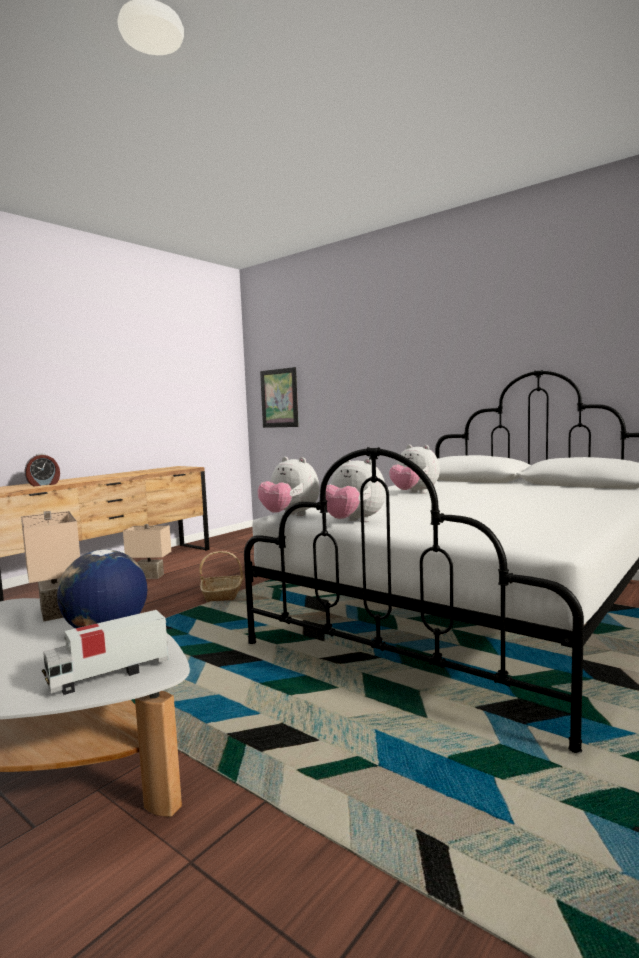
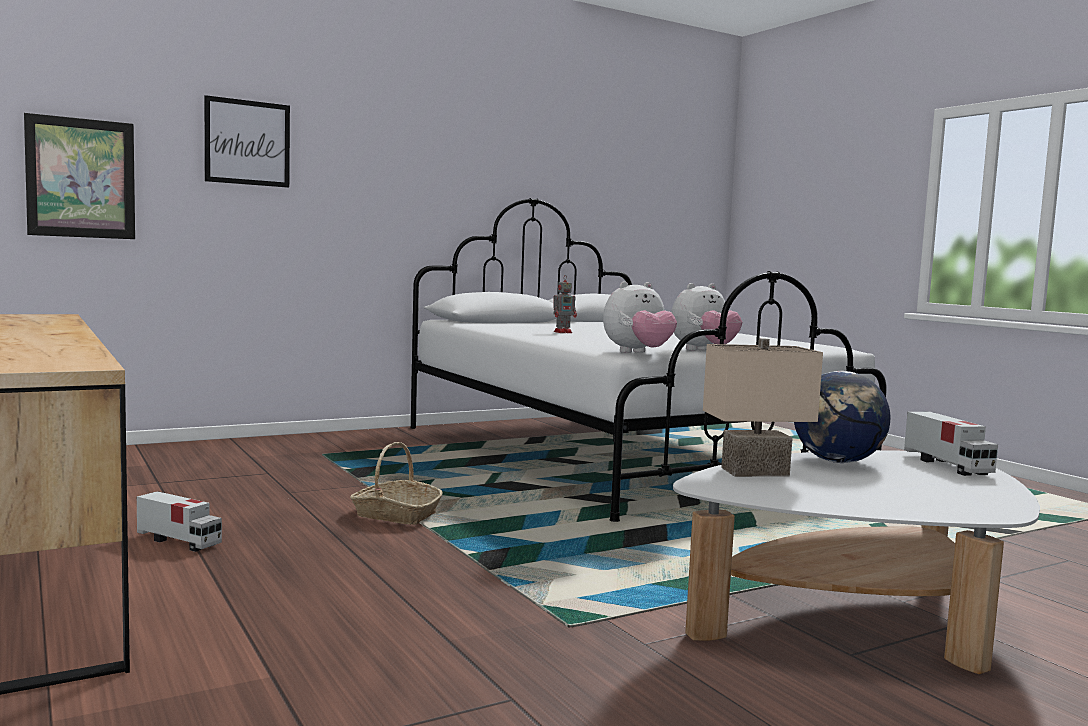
camera: 70 degrees left, 0 degrees up
(43, 484) = (56, 350): alarm clock -> none
(151, 576) = (179, 541): beige table lamp -> toy truck
(342, 366) = (247, 142): none -> picture
(414, 493) = (563, 332): plush toy -> toy robot

